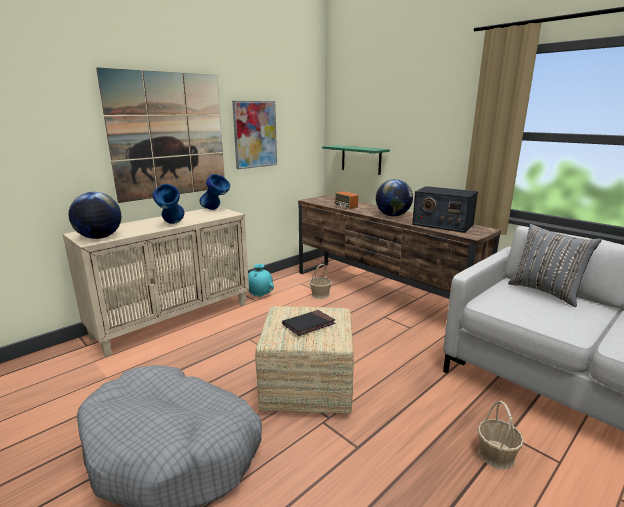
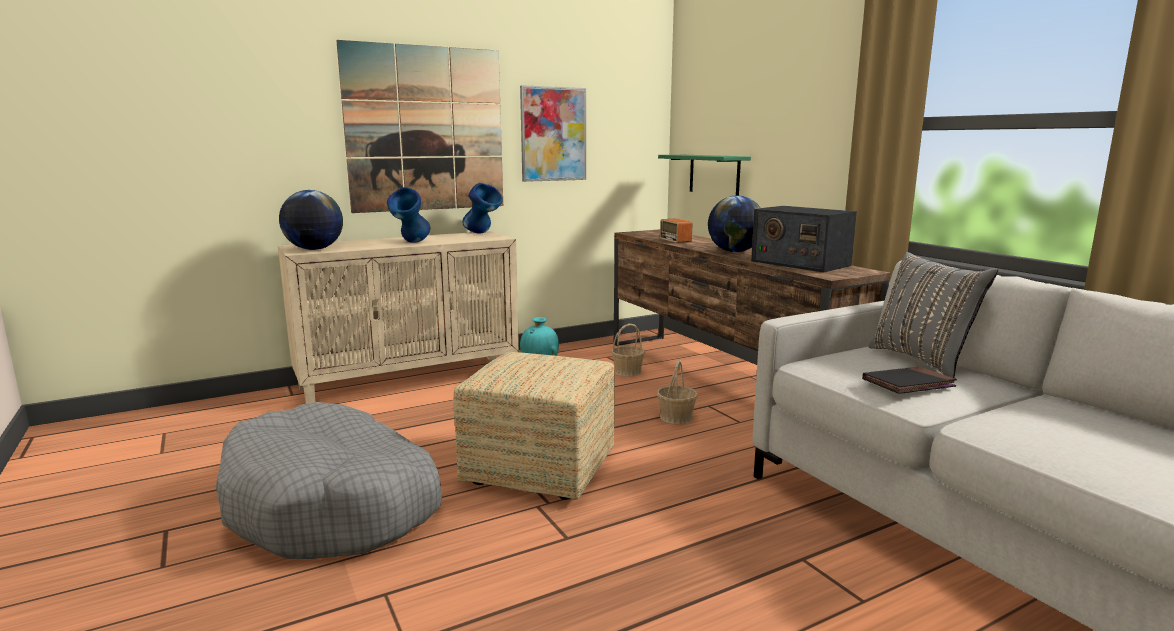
camera: 15 degrees right, 5 degrees down
(308, 325) = (537, 370): black book -> black book (908, 384)
(496, 455) = (765, 577): basket -> basket (676, 417)

